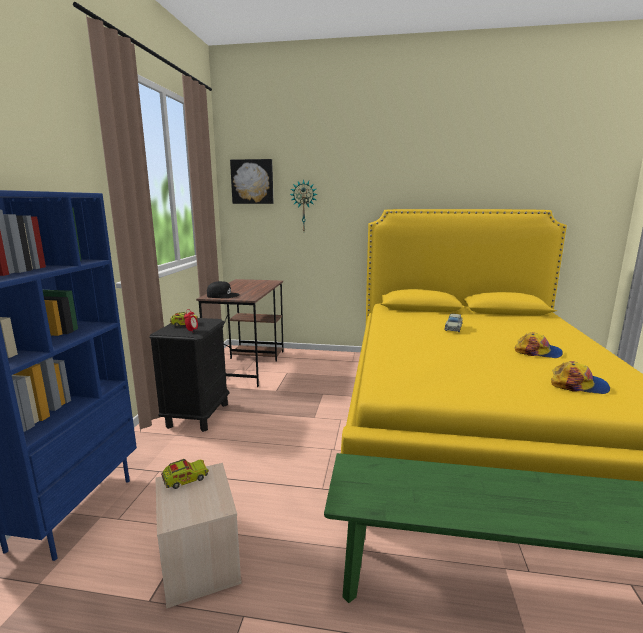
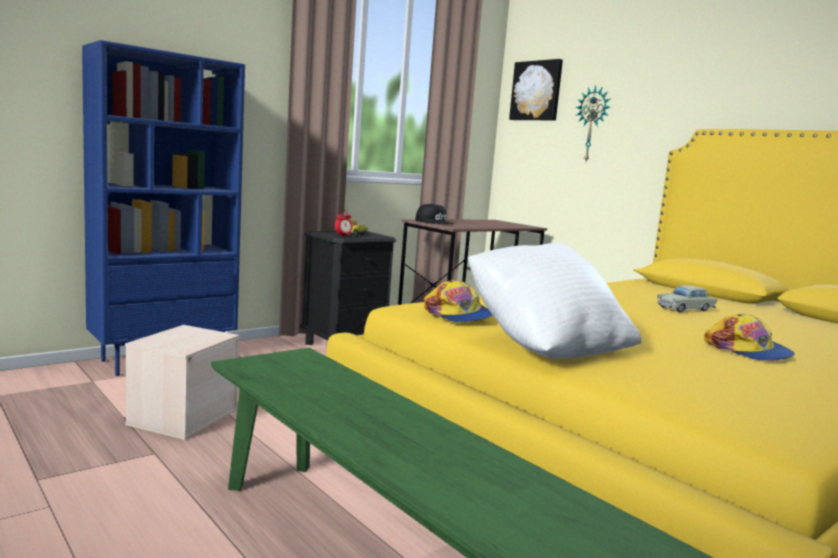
camera: 40 degrees right, 5 degrees down
(185, 479) = (196, 331): toy truck -> none
(506, 393) = (546, 347): none -> white pillow
(578, 385) = (687, 376): cap -> cap (457, 315)

